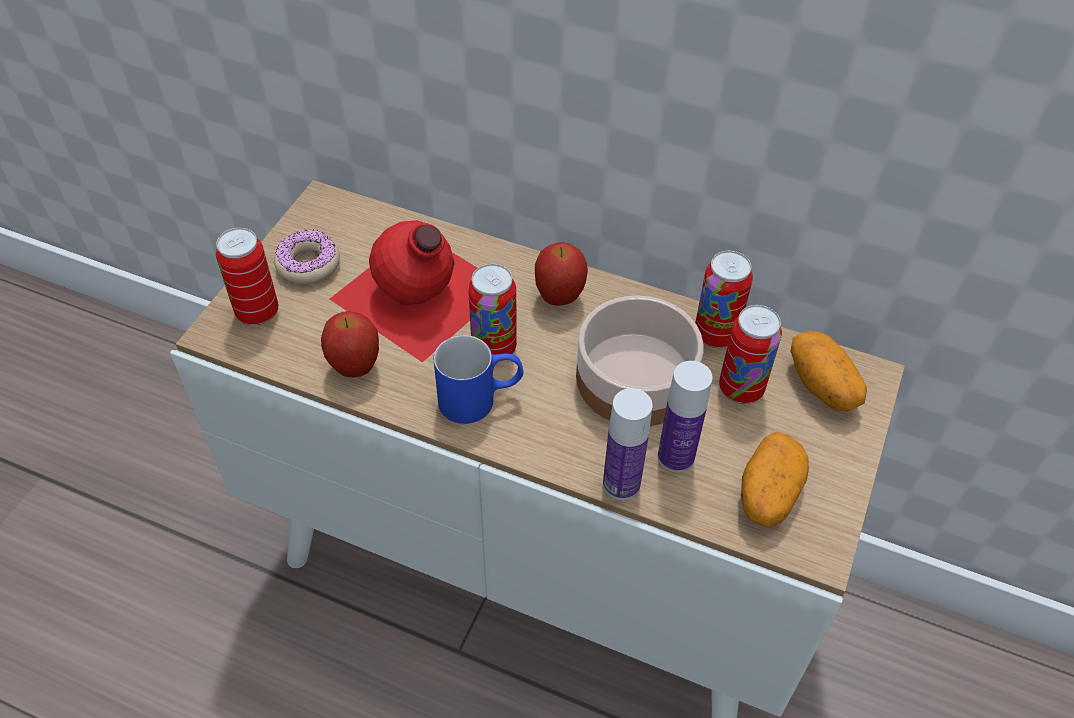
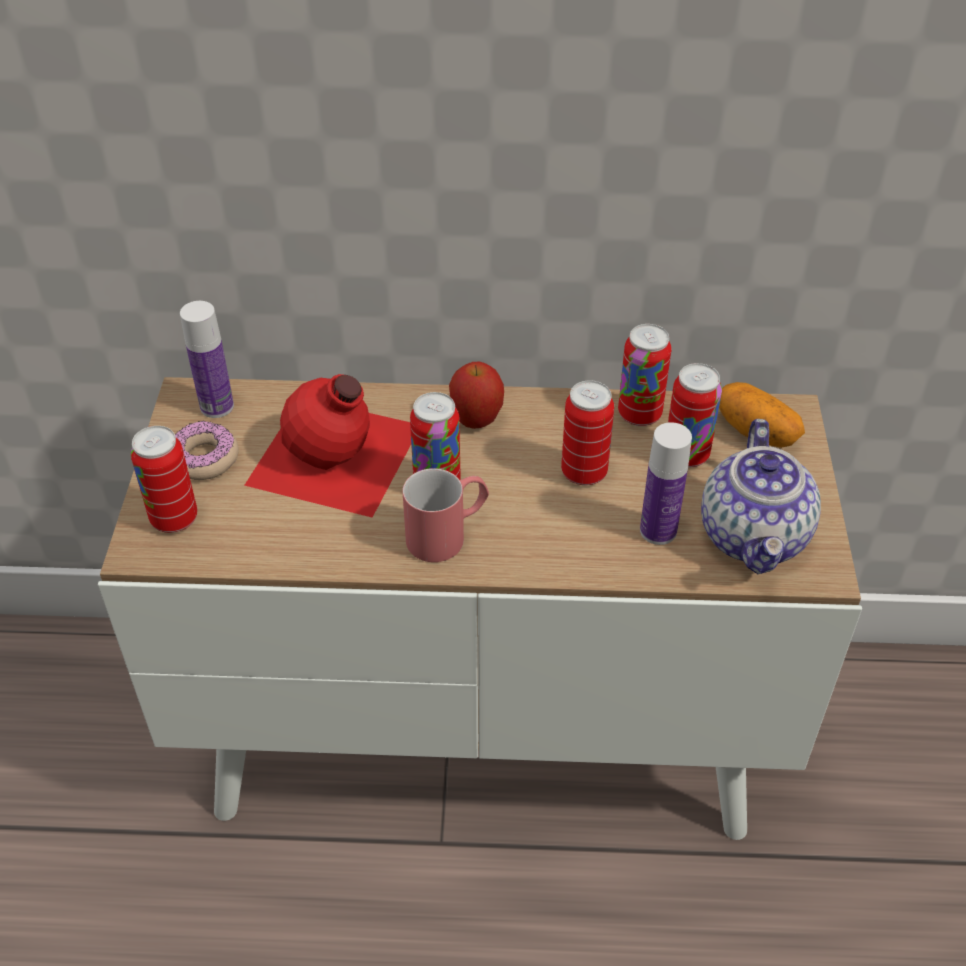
camera: 20 degrees left, 5 degrees down
(355, 367) = (306, 541): apple -> none
(480, 399) = (448, 534): blue mug -> red mug
(621, 484) = (620, 569): bottle -> bottle (217, 406)
(634, 377) = (584, 473): bowl -> can
(768, 493) = (755, 537): potato -> teapot

